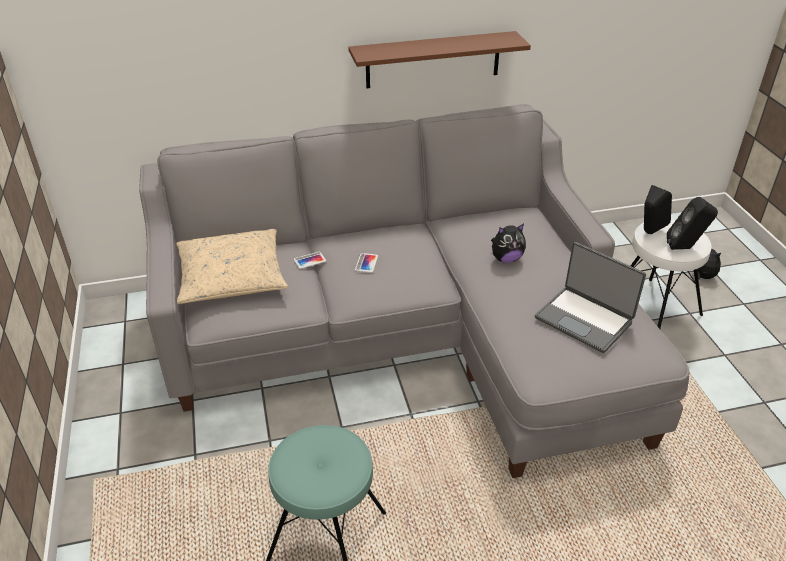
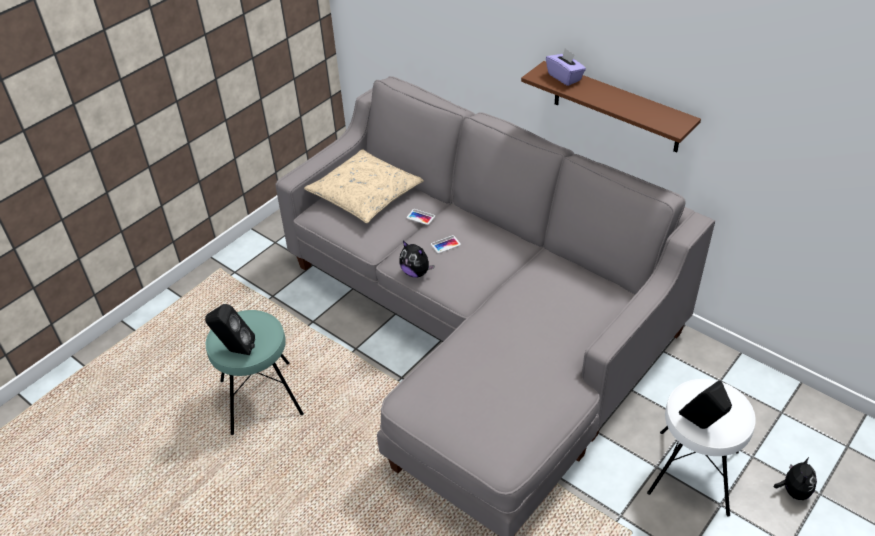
camera: 55 degrees right, 5 degrees up
(386, 48) = (565, 77): none -> purple tissue box
(506, 259) = (528, 312): plush toy -> plush toy (416, 272)
(584, 319) = (496, 394): laptop -> none
(649, 233) = (695, 390): black speaker -> black speaker (235, 350)

